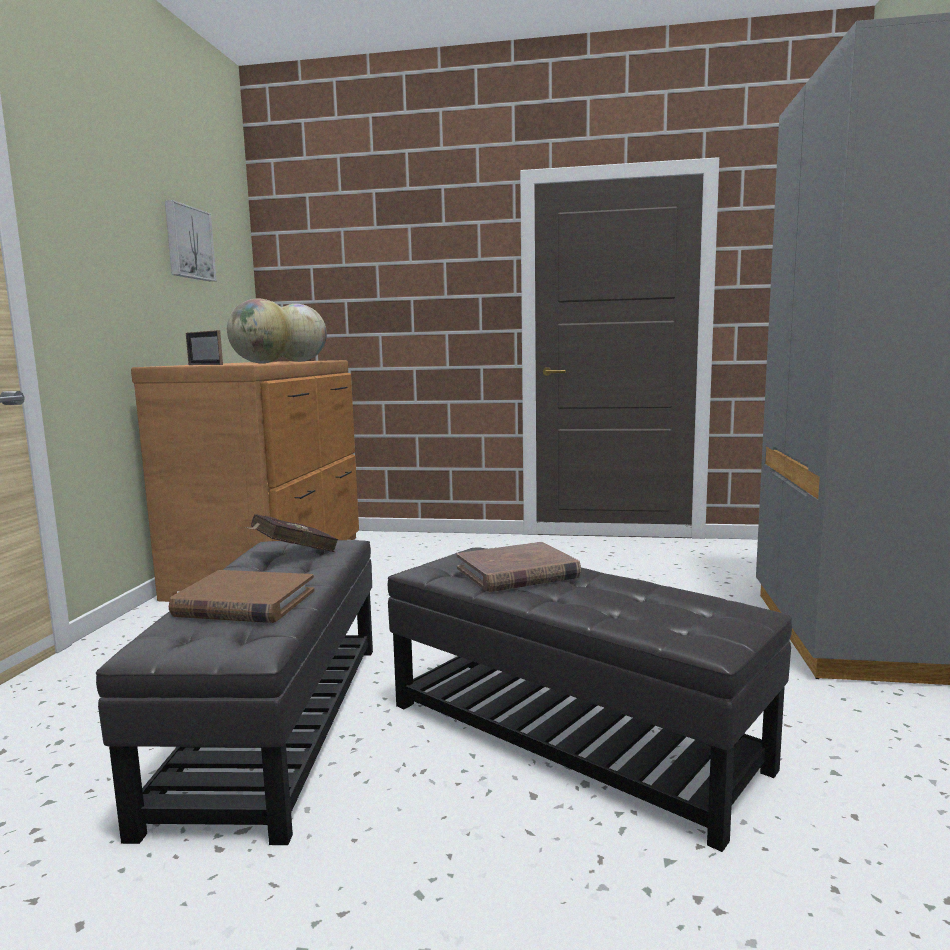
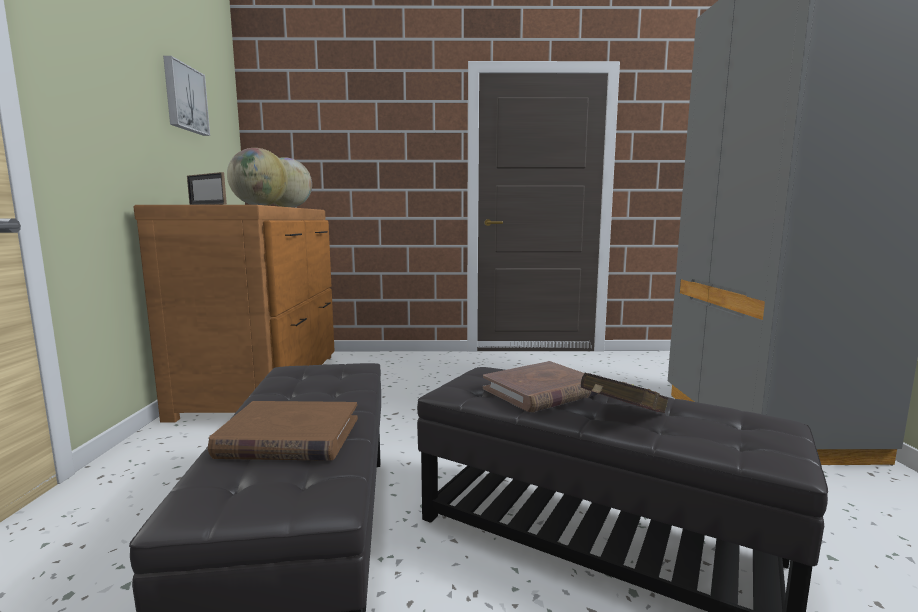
camera: 10 degrees left, 0 degrees up
(292, 553) = (314, 378): red book -> red book (620, 417)

